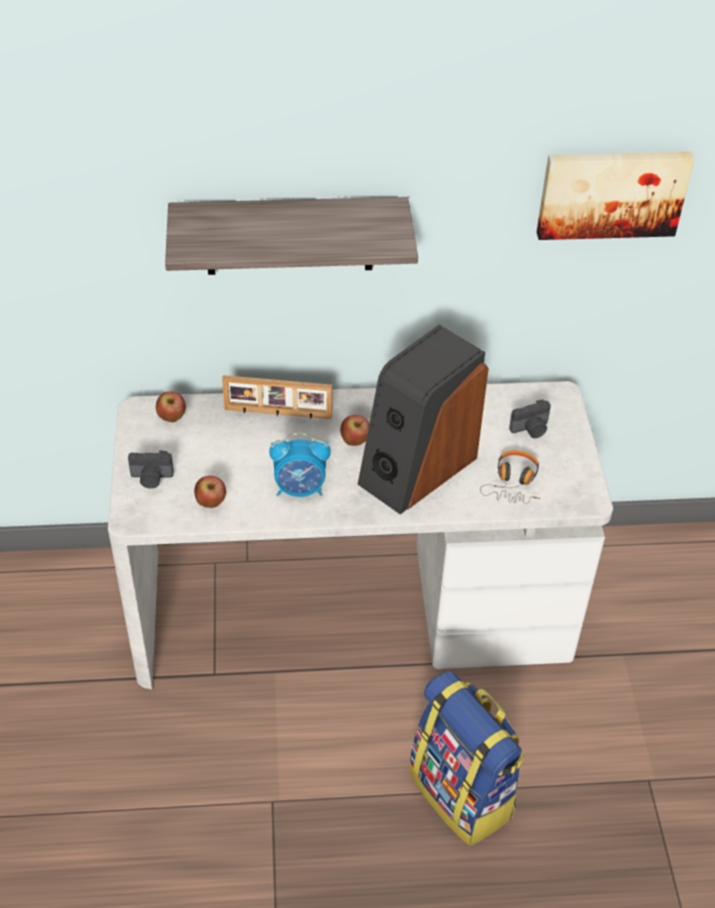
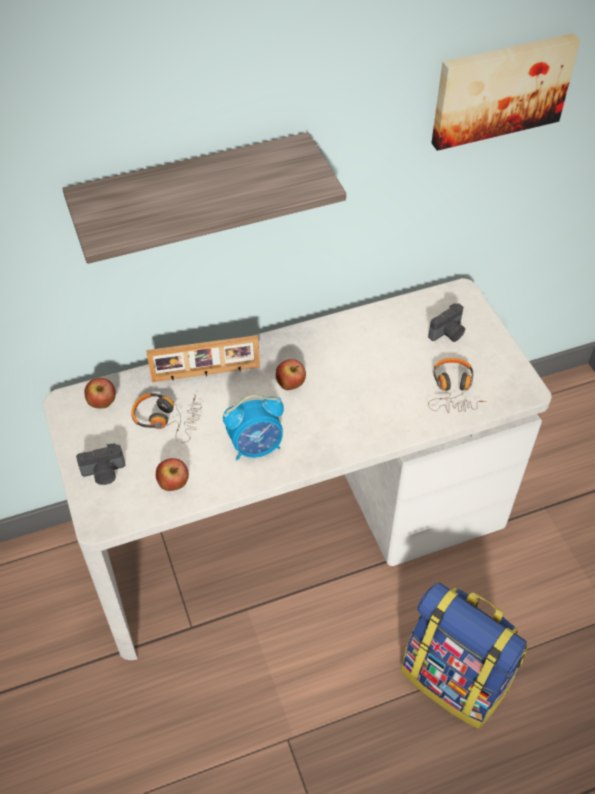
camera: 15 degrees left, 5 degrees up
(226, 445) = (167, 419): none -> headphones
(416, 468) = (359, 398): speaker -> none

